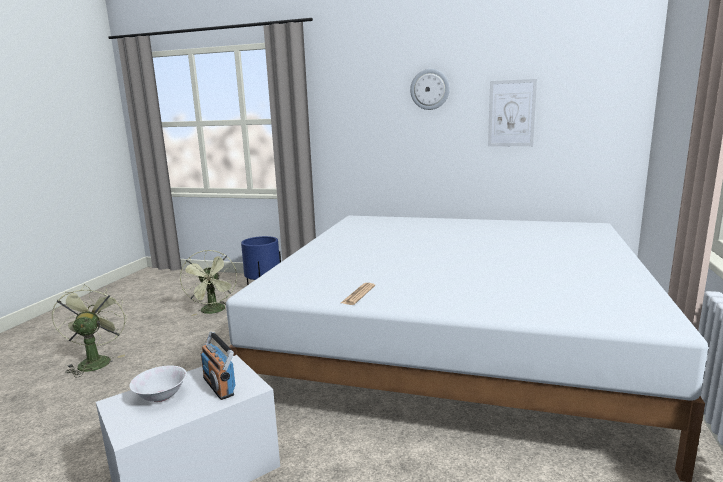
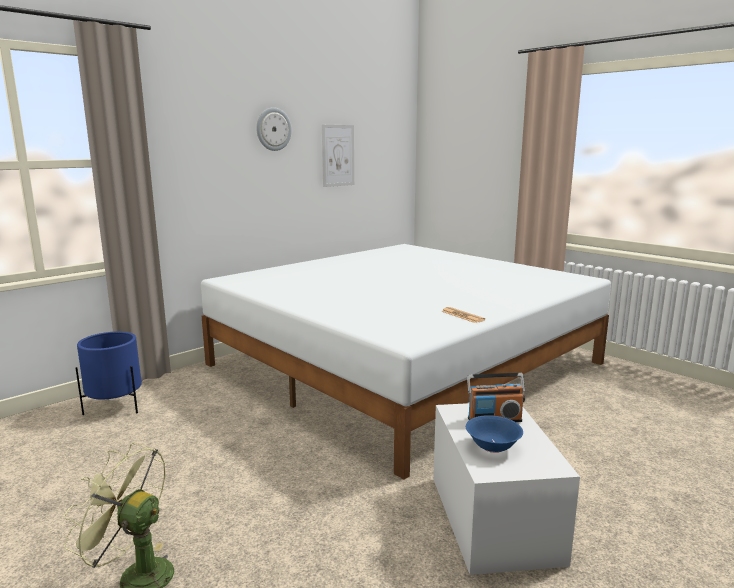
camera: 60 degrees left, 0 degrees up
(161, 396) = (492, 447): white bowl -> blue bowl
(214, 311) = (130, 452): green fan -> none

